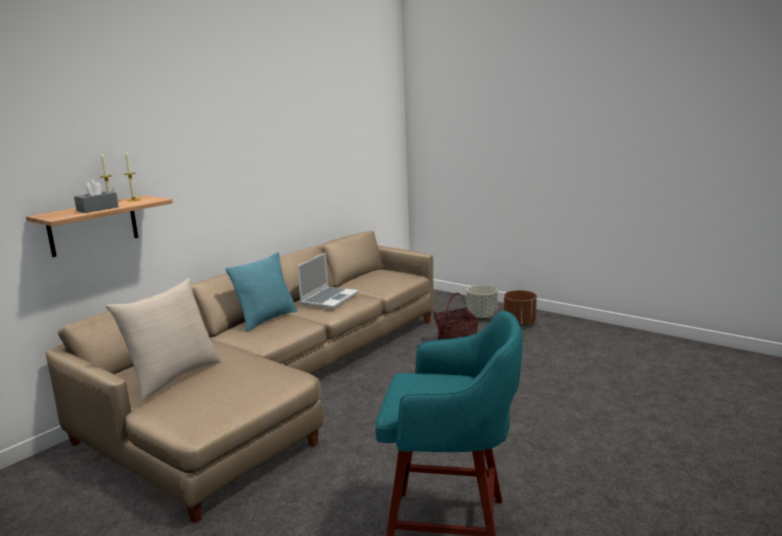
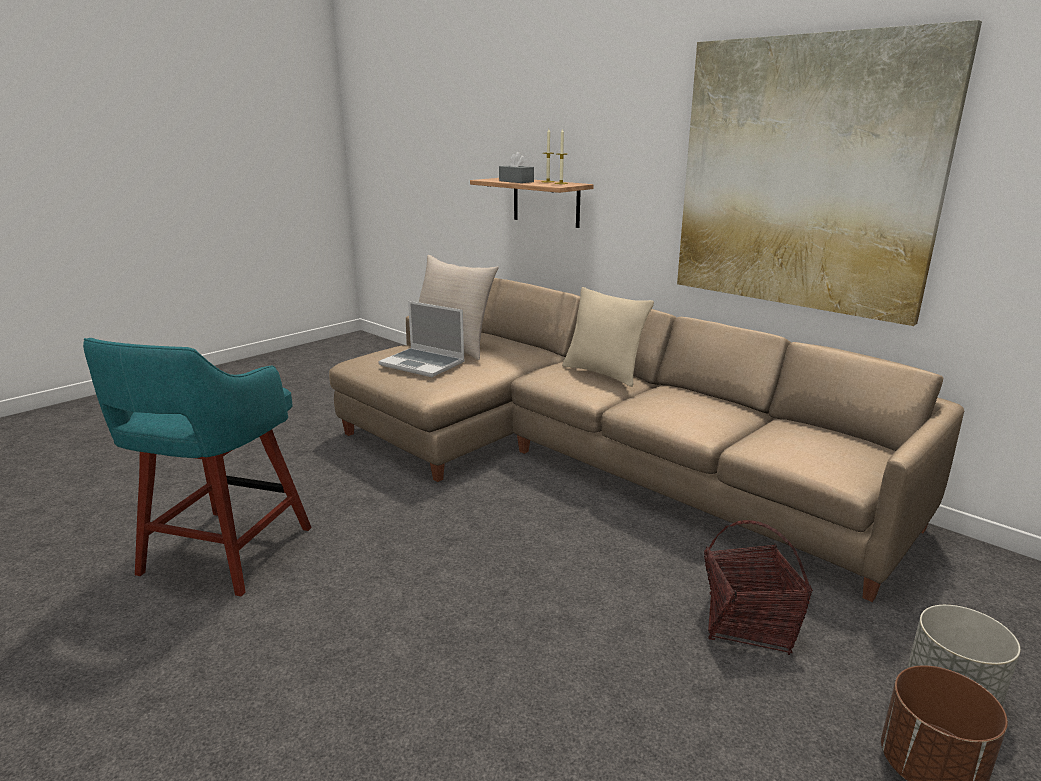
camera: 95 degrees right, 5 degrees up
(267, 319) = (603, 373): turquoise pillow -> beige pillow
(284, 156) = (804, 176): none -> picture
(329, 298) = (681, 402): laptop -> laptop (424, 364)

